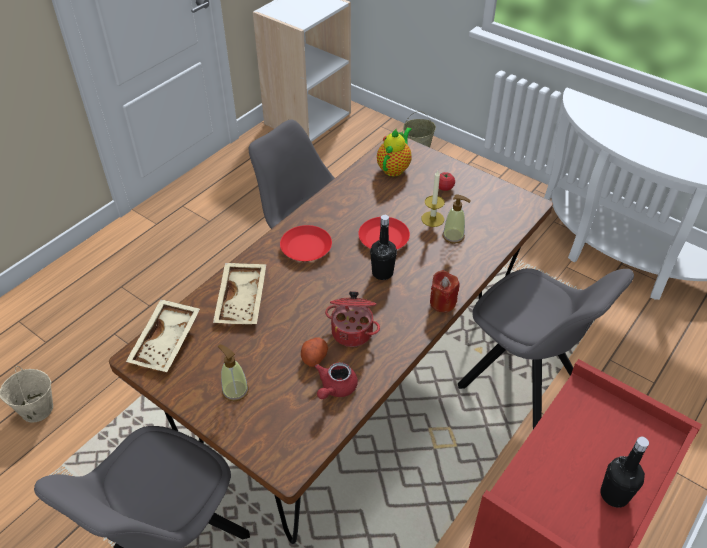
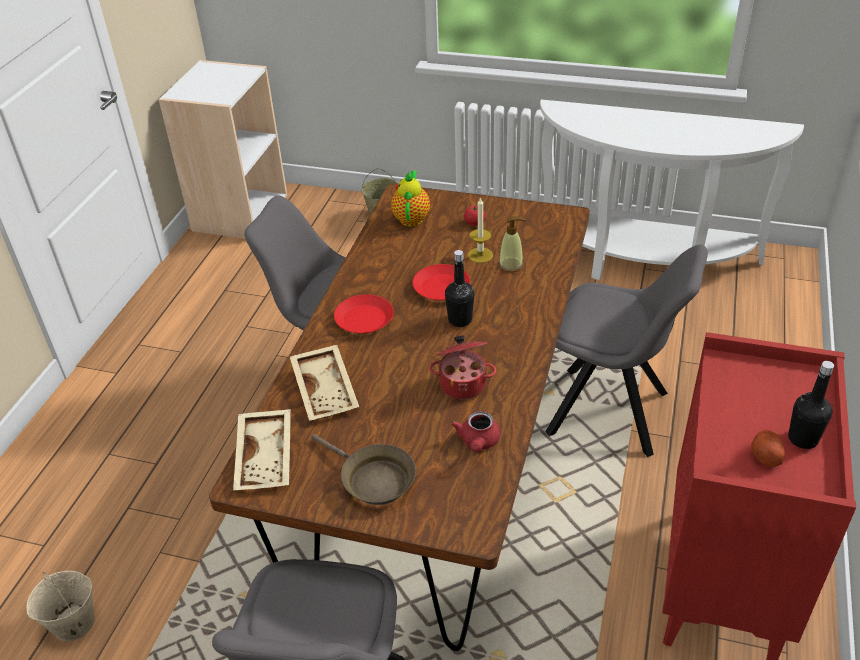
camera: 20 degrees left, 5 degrees down
(235, 390) = (373, 479): soap dispenser -> brown frying pan
(314, 356) = (437, 420): potato -> potato (765, 455)
(442, 302) = (537, 329): red candle -> none

